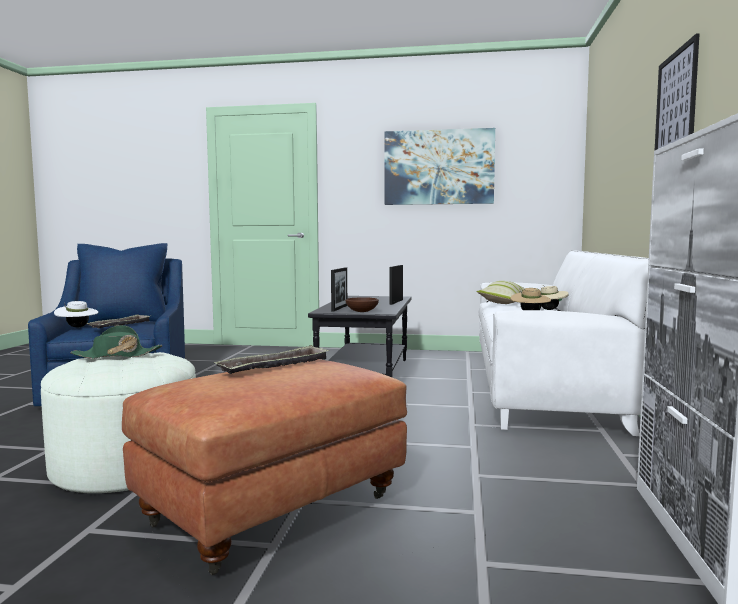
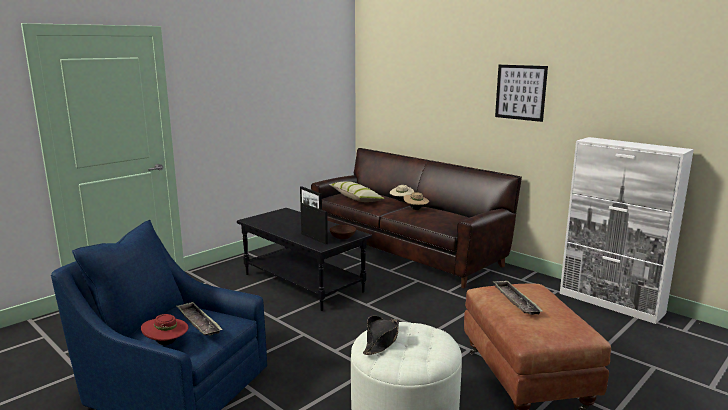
camera: 55 degrees left, 10 degrees up
(77, 327) = (166, 343): white hat -> red hat
(117, 356) = (381, 341): green hat -> black hat
(438, 167) = (270, 90): picture -> none
(543, 386) = (405, 251): white sofa -> brown sofa

